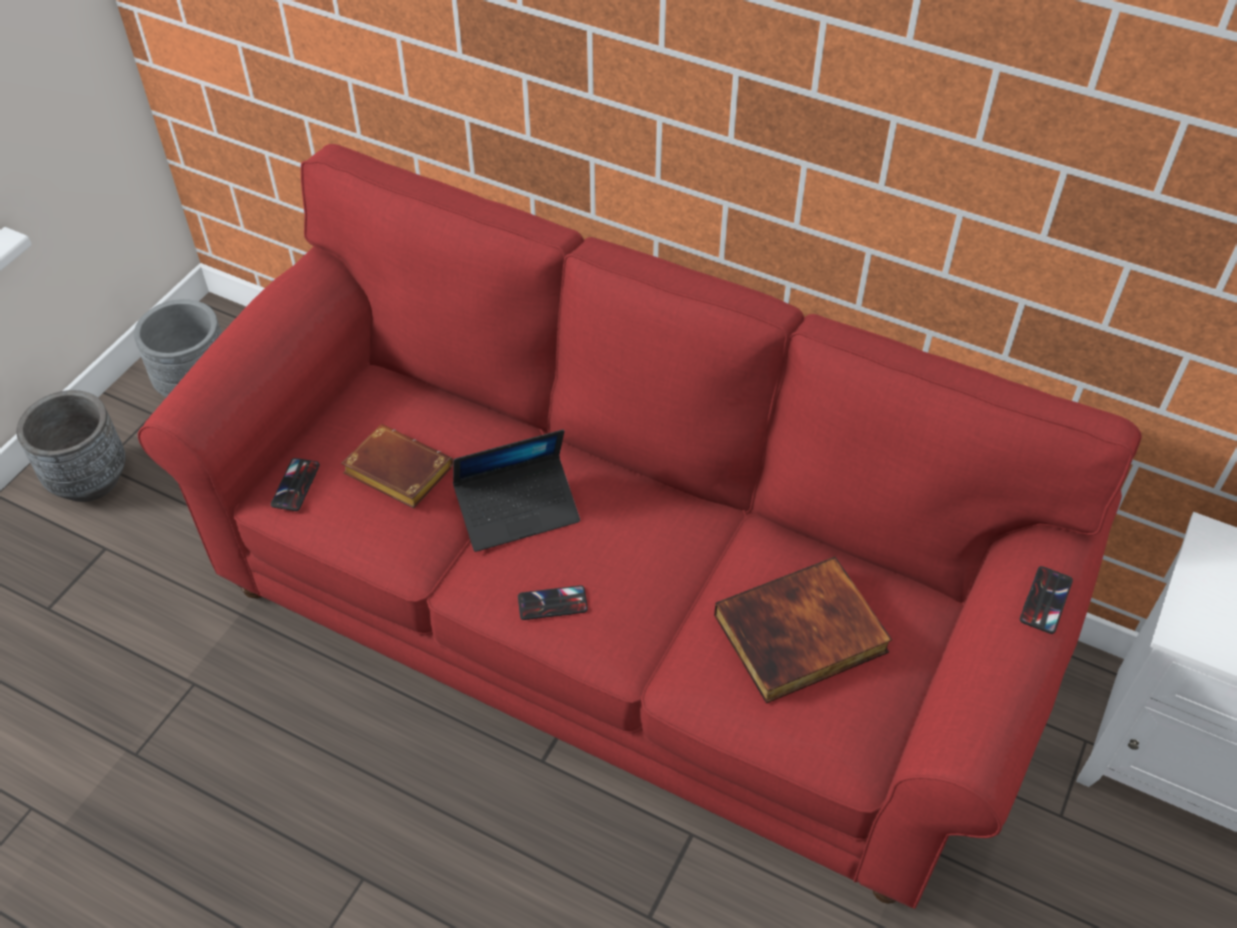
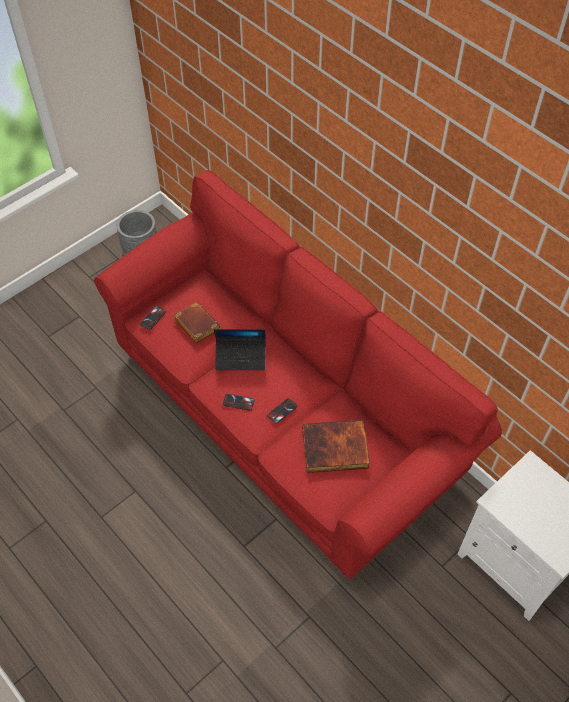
camera: 20 degrees right, 5 degrees up
(89, 479) = (82, 282): grey planter -> none
(1045, 600) = (432, 467): phone -> phone (282, 411)

